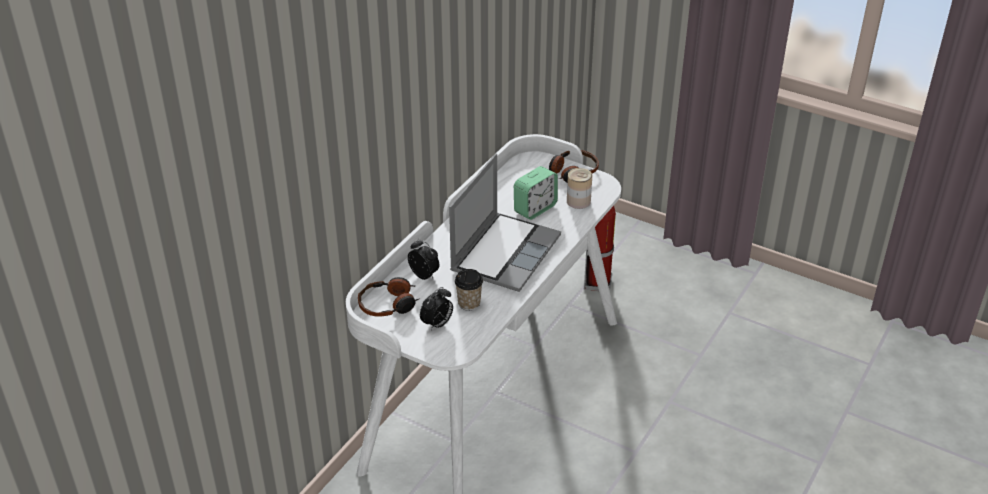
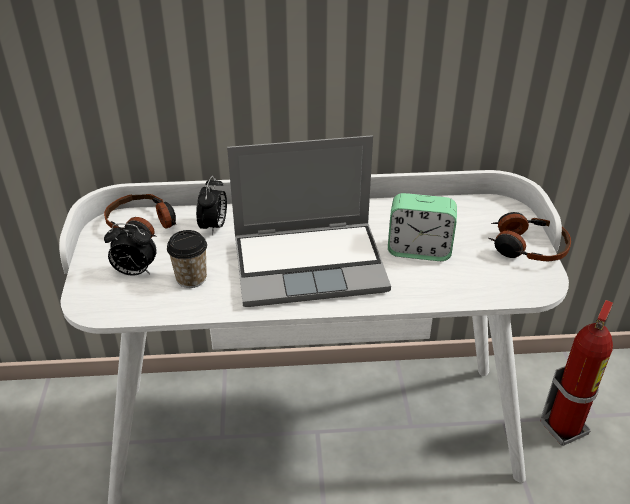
camera: 55 degrees right, 0 degrees up
(578, 201) = (478, 277): can -> none

